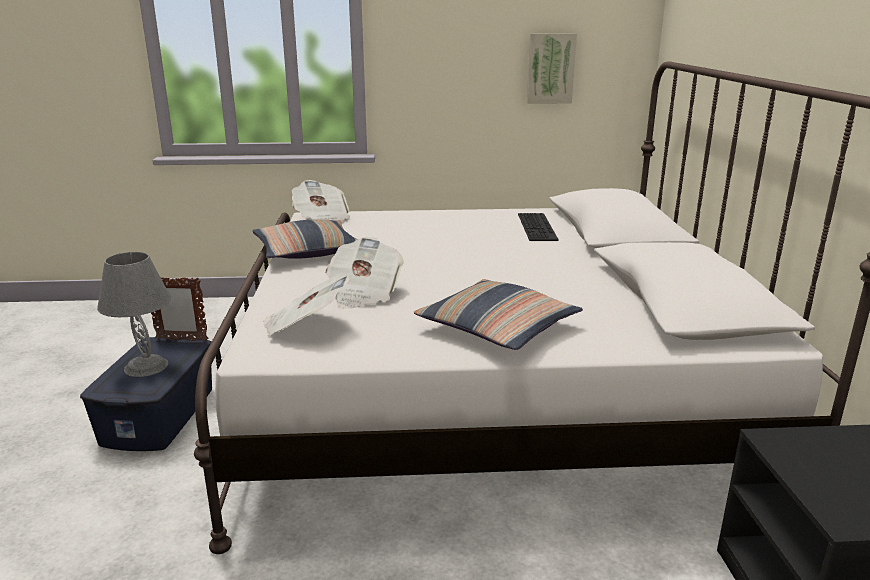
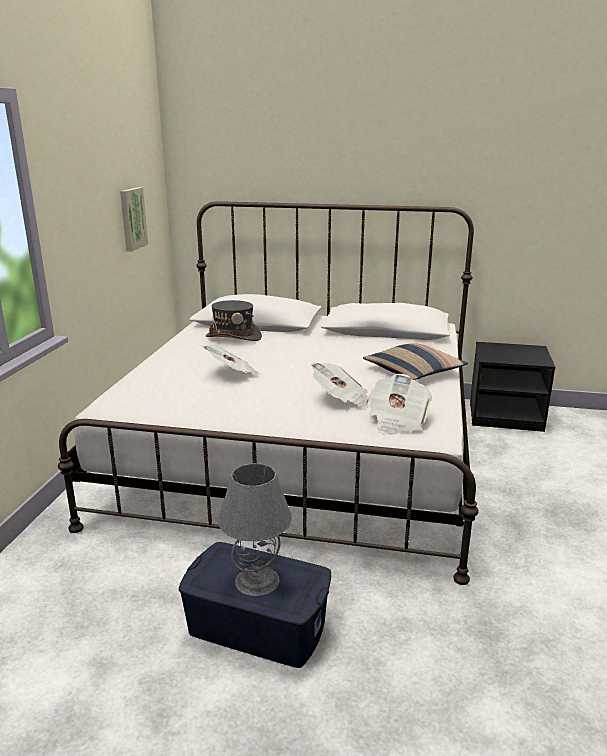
camera: 75 degrees left, 0 degrees up
(182, 340) = (205, 559): picture frame -> none
(307, 251) = (226, 414): pillow -> none
(321, 219) = (128, 403): newspaper -> newspaper (232, 374)
(538, 227) = (233, 337): keyboard -> grey hat

